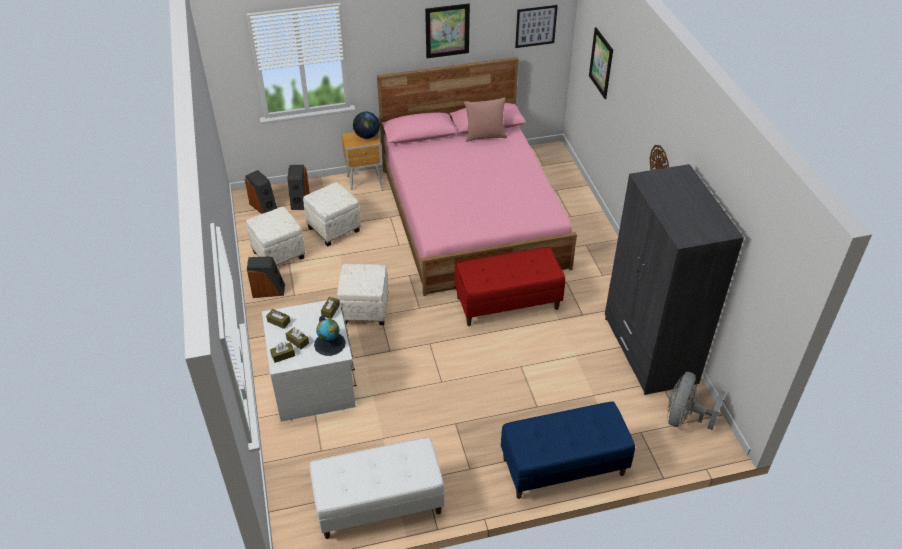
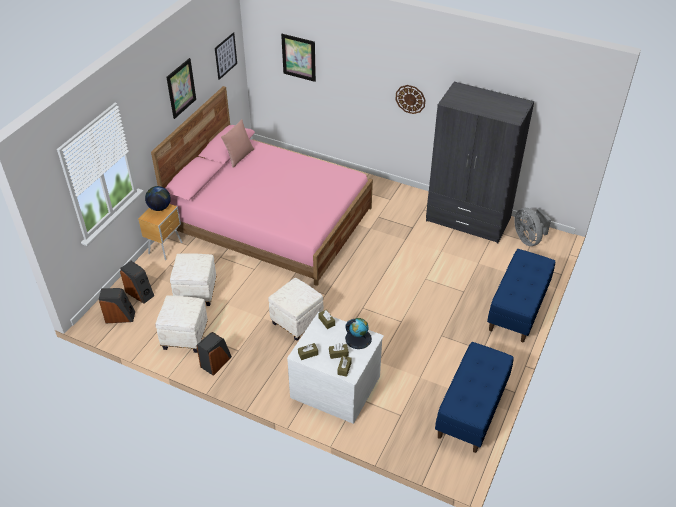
camera: 50 degrees left, 0 degrees up
(378, 505) = (472, 410): white bench -> blue bench
(507, 303) = (367, 252): red bench -> none

